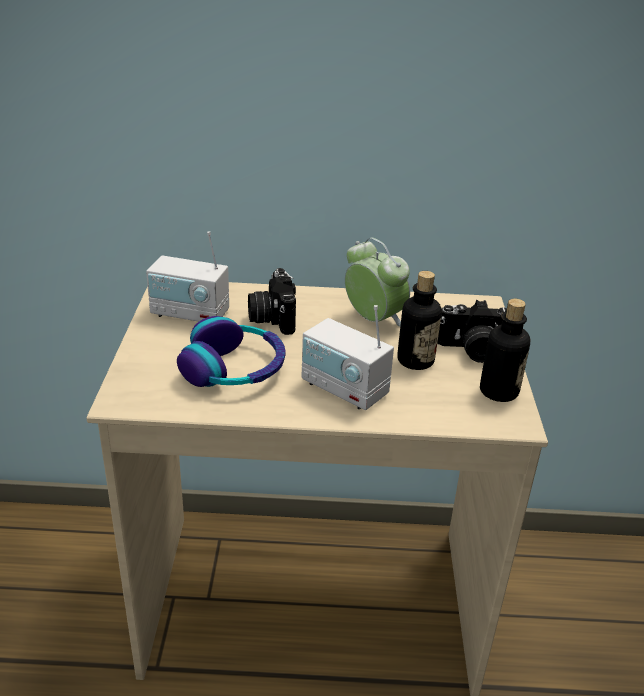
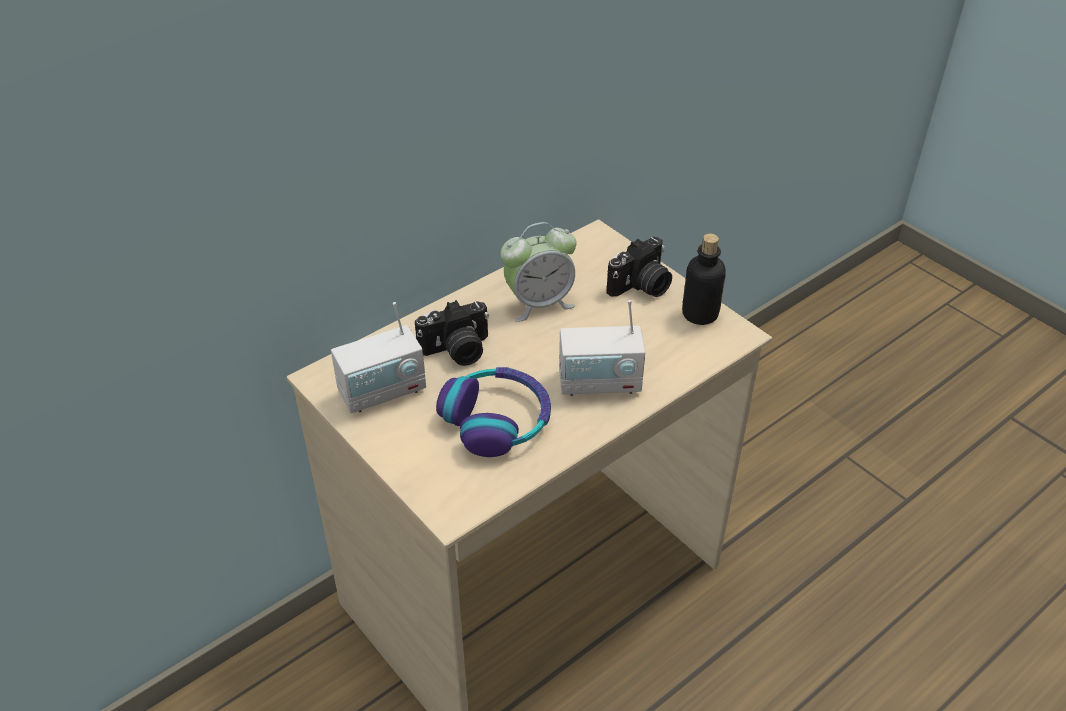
camera: 40 degrees left, 10 degrees up
(272, 318) = (457, 351): camera -> camera turned 60 degrees counterclockwise
(374, 321) = (539, 303): alarm clock -> alarm clock turned 150 degrees clockwise
(415, 360) = (615, 323): bottle -> none

